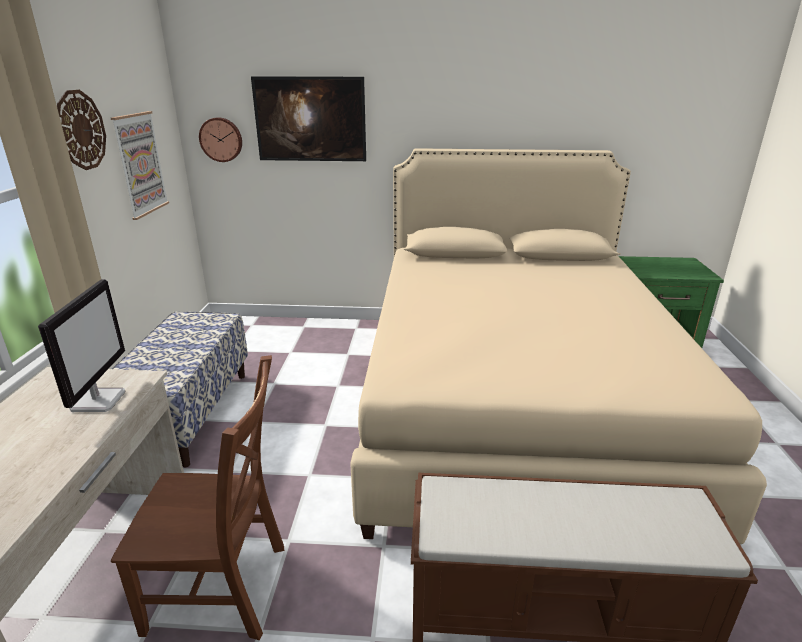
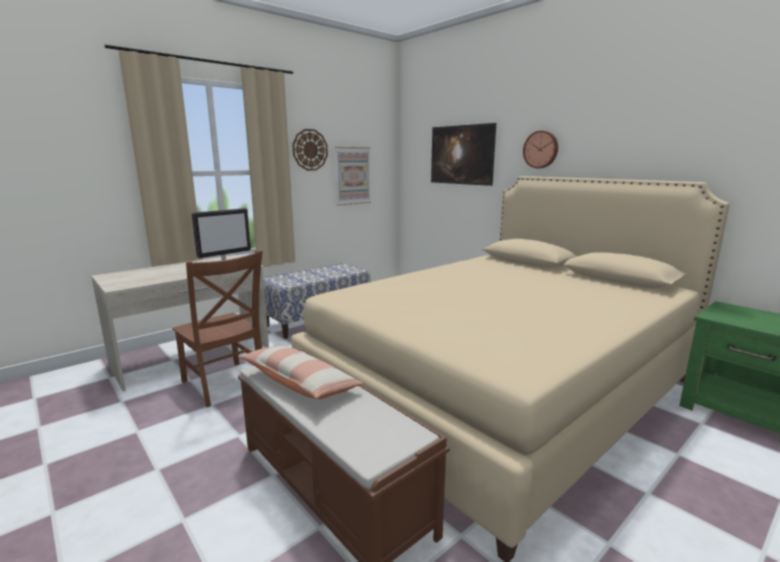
camera: 45 degrees right, 10 degrees down
(221, 139) = (414, 168): wall clock -> wall clock (541, 149)
(515, 519) = (299, 383): none -> pillow

